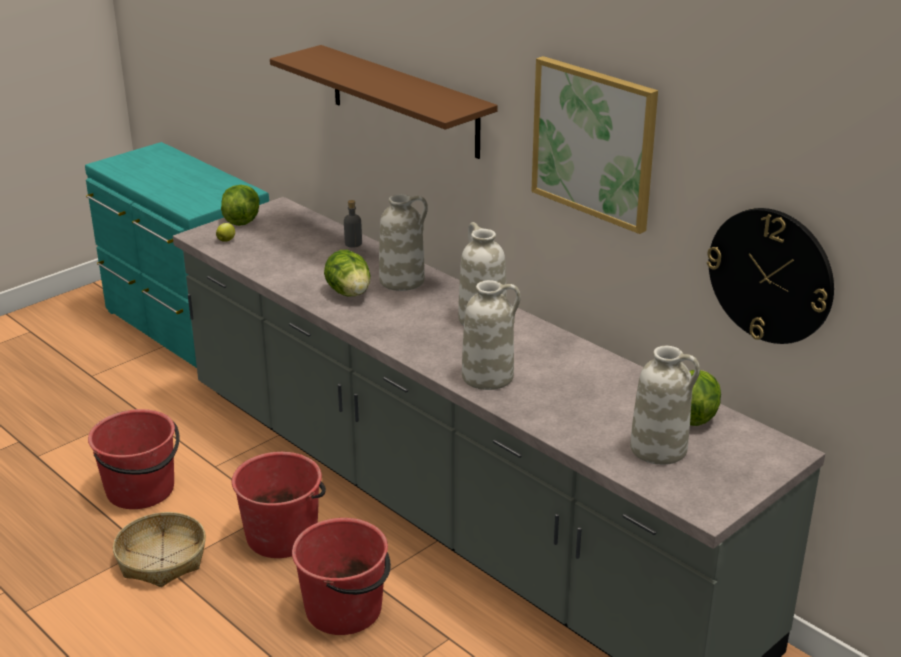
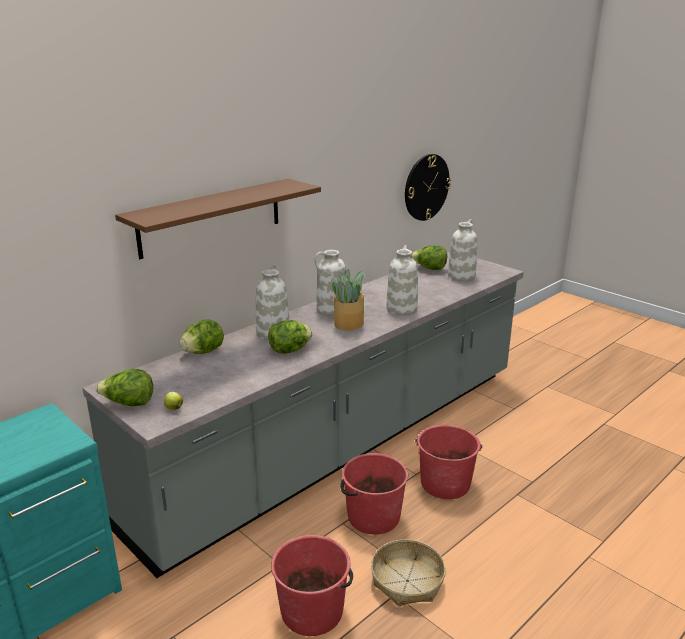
camera: 90 degrees left, 5 degrees down
(353, 243) = (203, 352): grey bottle -> lettuce
(433, 332) = (349, 323): none -> potted plant
(594, 142) = (348, 169): picture -> none

